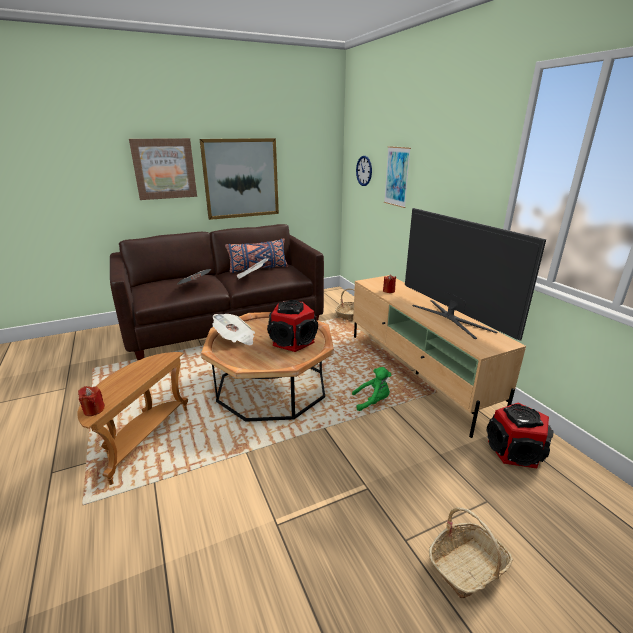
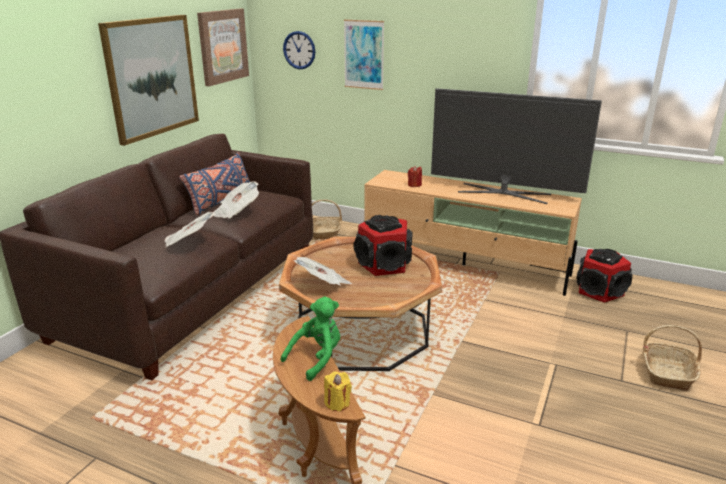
camera: 40 degrees left, 0 degrees up
(94, 410) = (337, 403): red candle -> yellow candle
(164, 169) = (57, 75): picture -> picture (222, 46)
(372, 401) = (465, 302): green plush toy -> green plush toy (317, 358)

